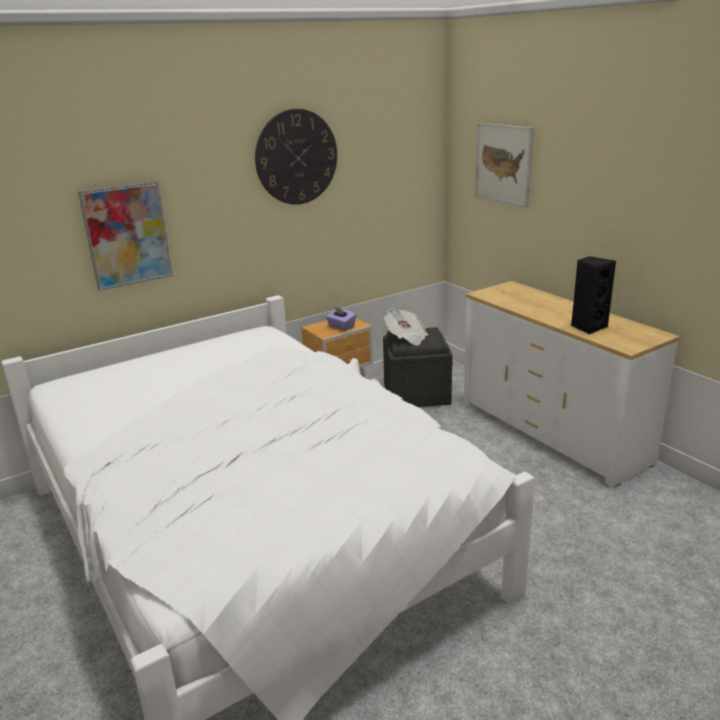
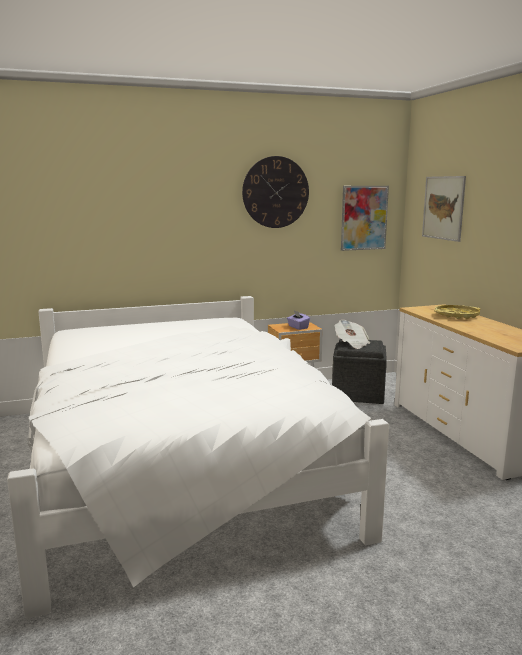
camera: 15 degrees right, 10 degrees down
(127, 235) = (140, 233): picture -> picture (364, 218)
(535, 300) = (456, 315): none -> yellow tray
(588, 327) = (491, 333): black speaker -> none

